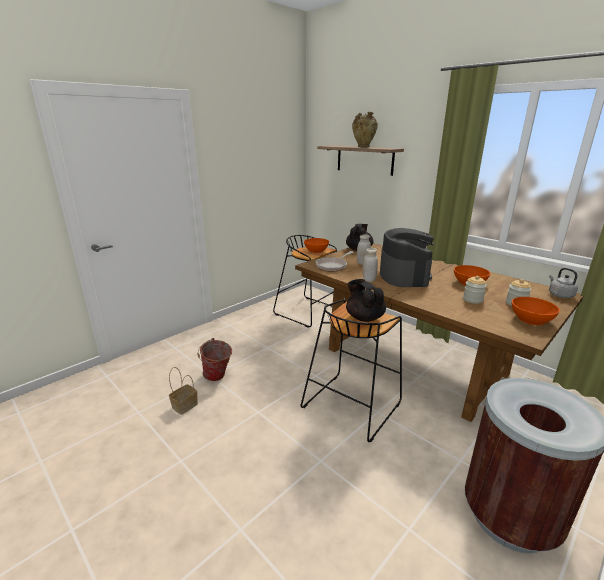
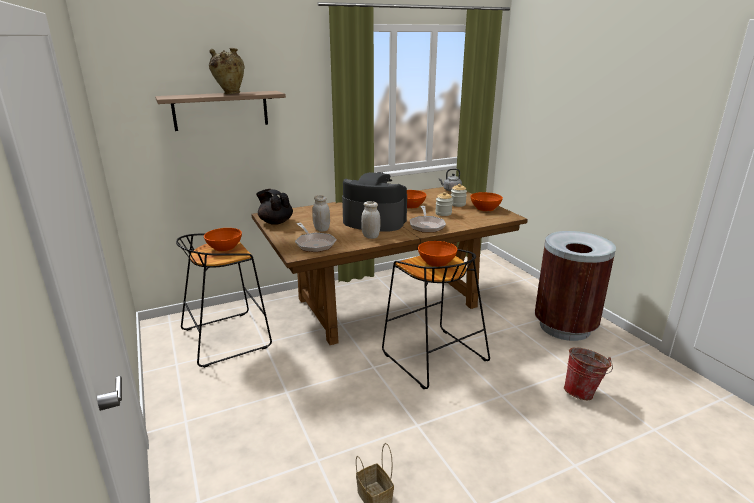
camera: 70 degrees left, 0 degrees up
(217, 377) = (327, 453): bucket -> bucket (583, 392)
(364, 317) = (436, 262): black teapot -> orange bowl
(425, 296) = (426, 226): none -> frying pan

